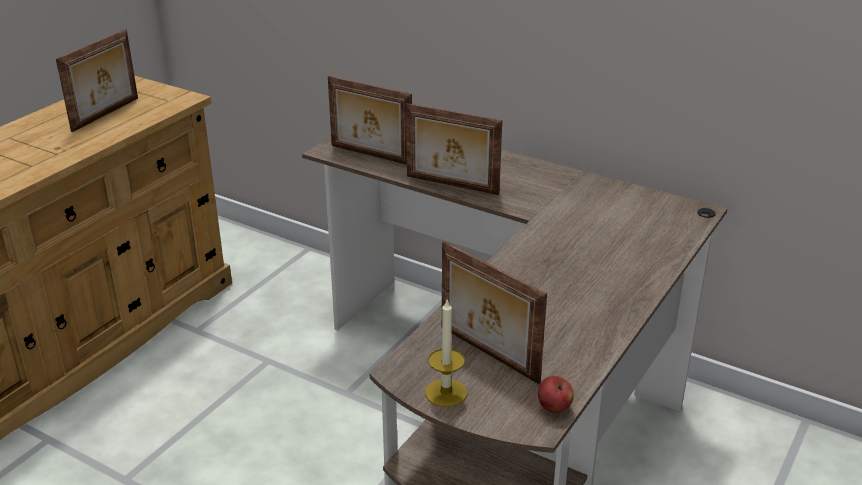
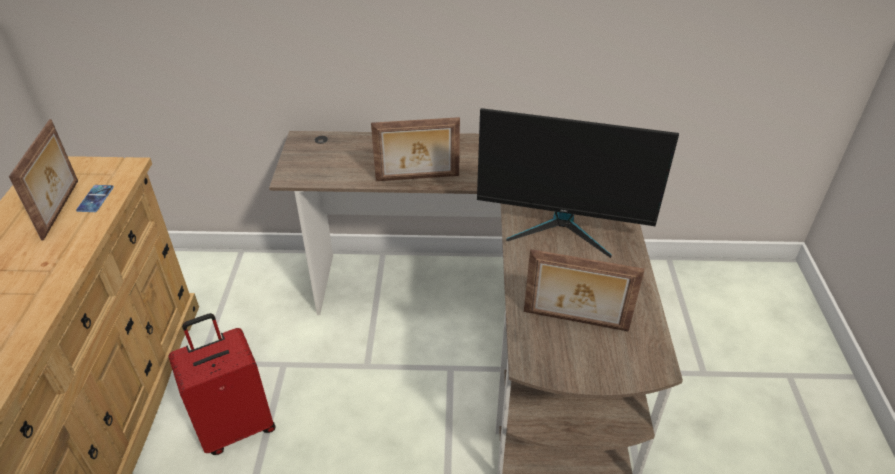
camera: 30 degrees left, 10 degrees up
(138, 114) = (95, 199): none -> phone
(184, 395) = (236, 426): none -> red suitcase
(370, 156) = (329, 171): picture frame -> none
(446, 392) = (577, 368): candle -> none
(554, 408) = (655, 347): apple -> none
(564, 272) = (562, 228): none -> monitor

